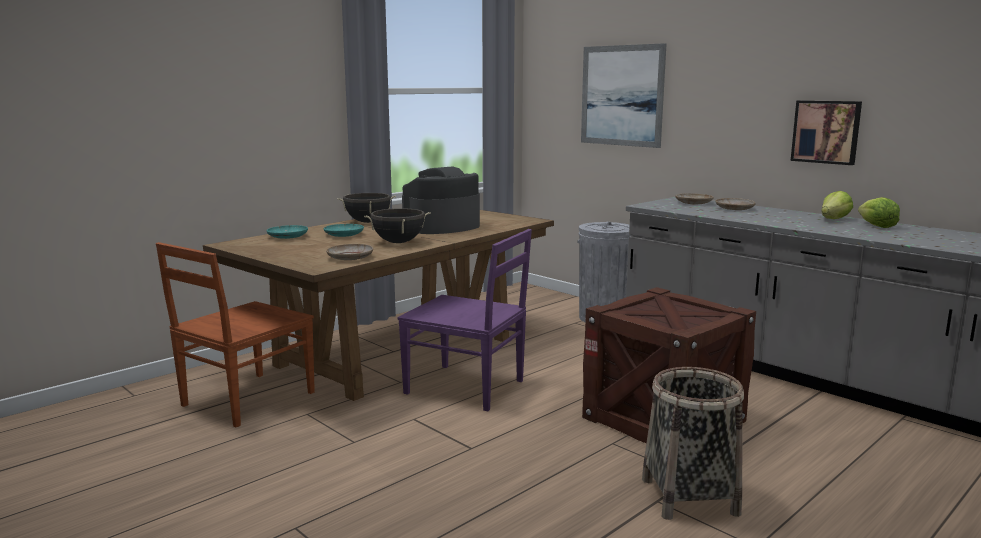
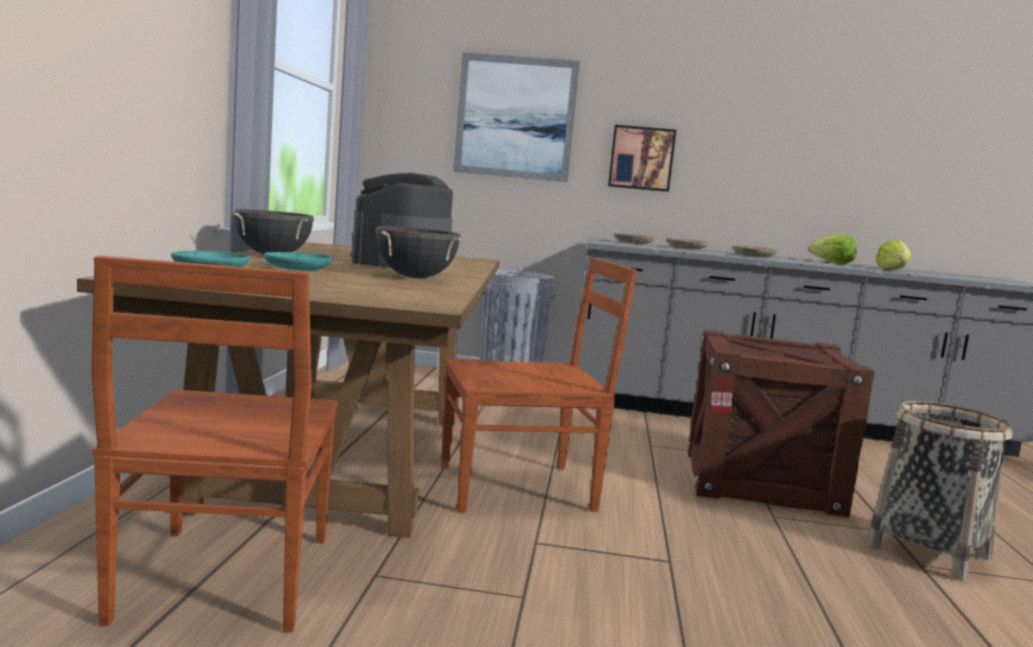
camera: 40 degrees left, 5 degrees down
(350, 257) = (423, 294): beige plate -> beige plate (753, 256)
(467, 388) = (520, 488): purple chair -> brown chair
(826, 132) = (763, 171): picture -> picture (641, 158)
(833, 219) = (787, 258): lettuce -> lettuce (893, 270)

